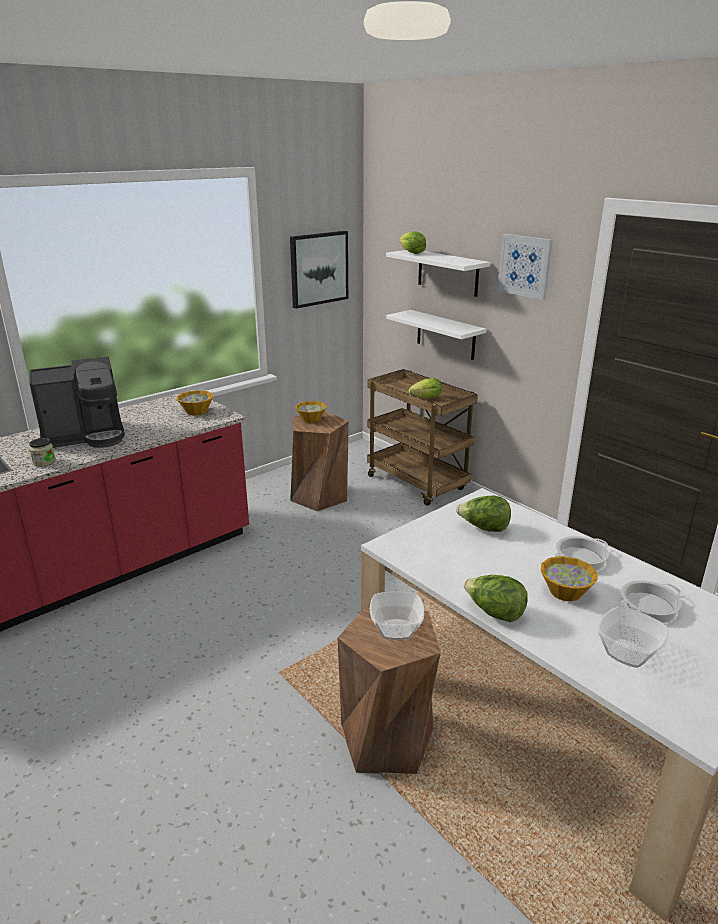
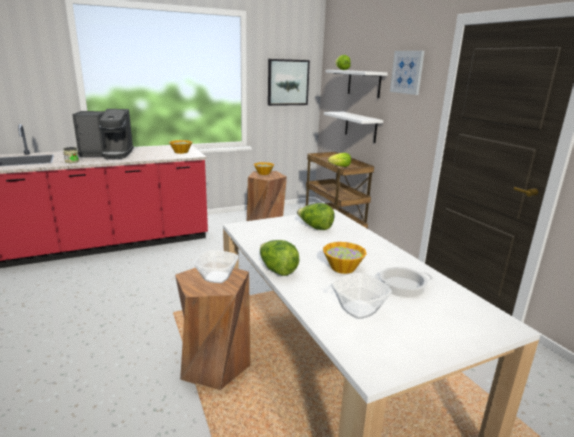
camera: 15 degrees right, 5 degrees down
(580, 558) = (372, 252): cooking pot -> none

